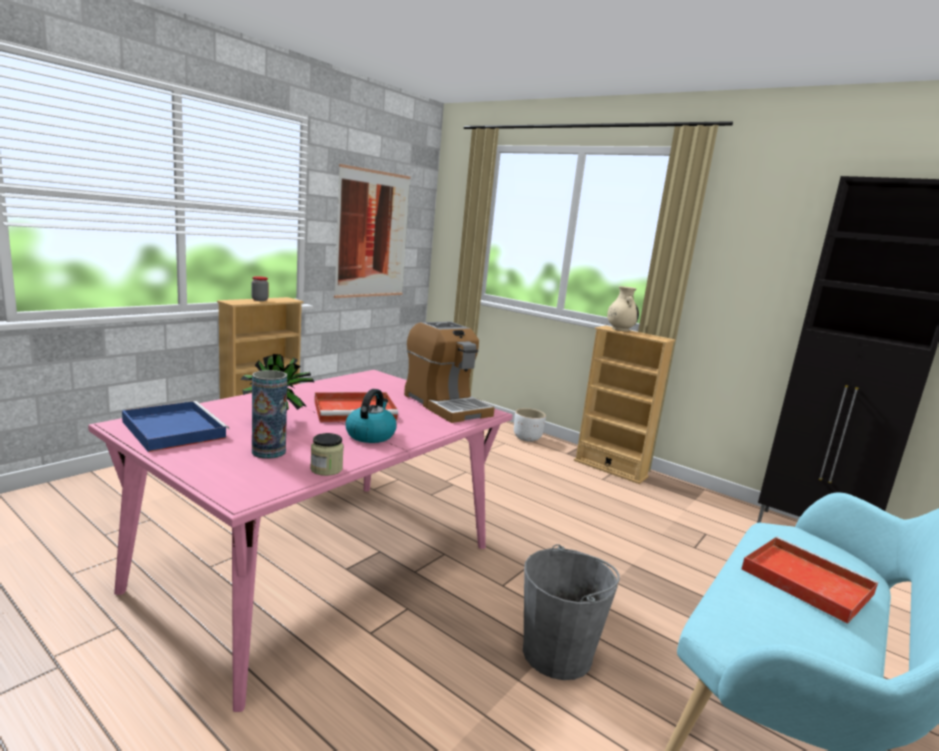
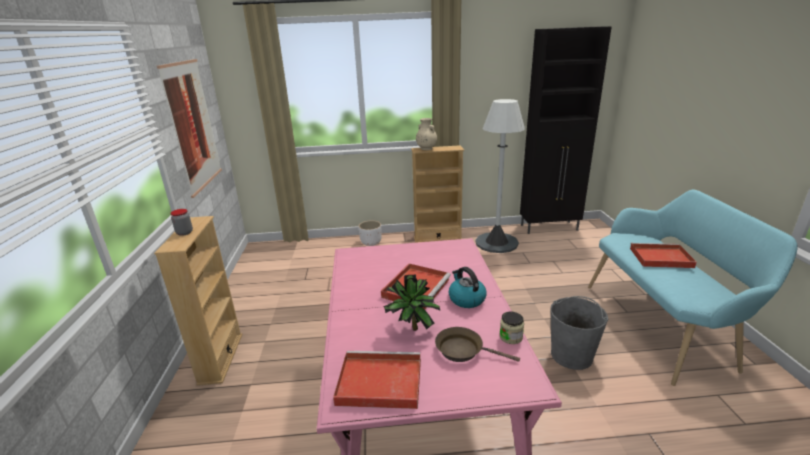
camera: 40 degrees left, 10 degrees up
(172, 429) = (378, 382): blue tray -> red tray
(269, 452) = (463, 350): vase -> brown frying pan
(445, 405) = (438, 252): coffee machine -> none
(685, 507) = (496, 243): none -> white floor lamp

